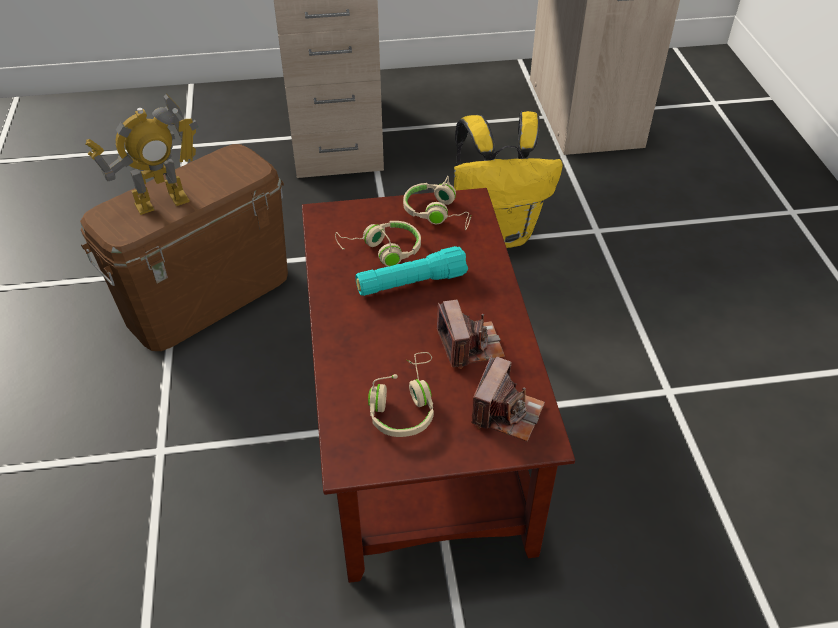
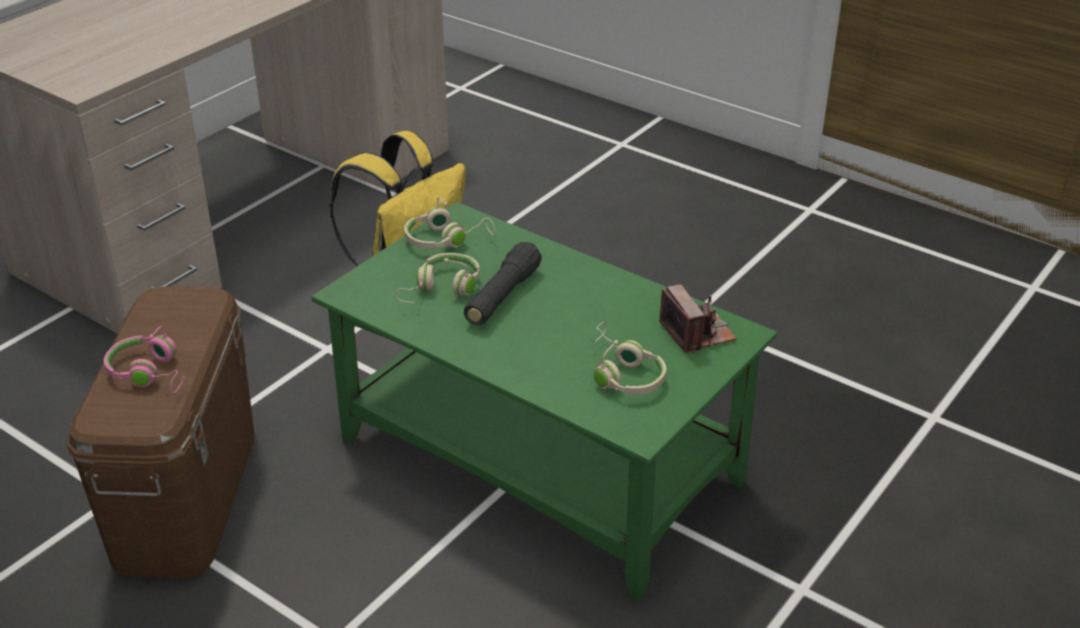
camera: 45 degrees left, 10 degrees down
(162, 202) = (150, 373): toy robot -> pink headphones
(411, 283) = (502, 297): turquoise flashlight -> black flashlight
(417, 421) = (536, 459): brown coffee table -> green coffee table
(470, 345) = (610, 310): camera -> none

